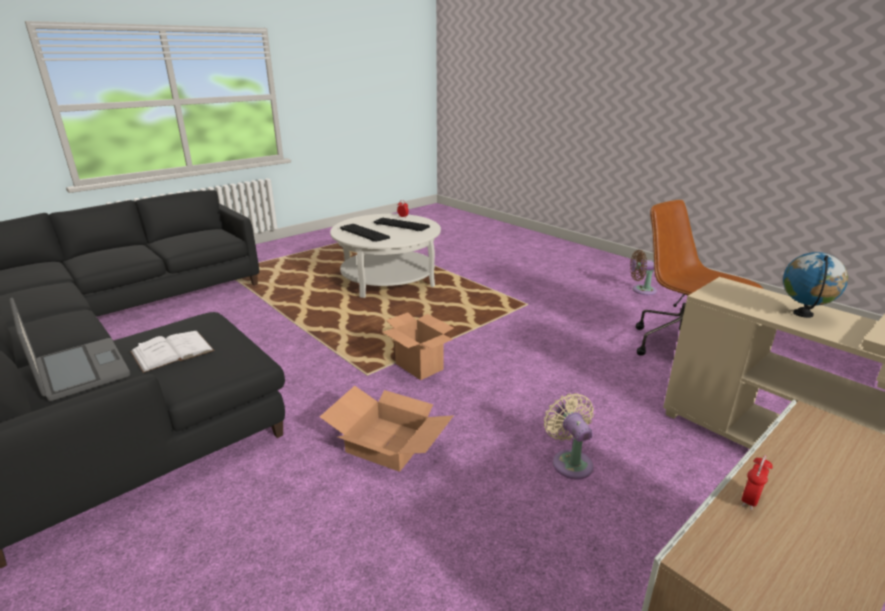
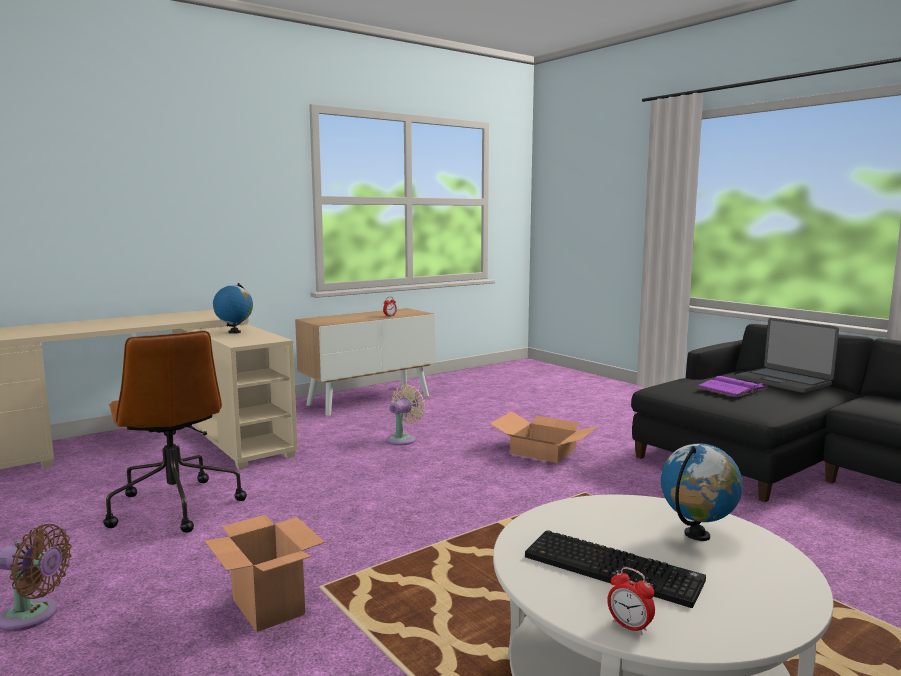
camera: 175 degrees left, 15 degrees down
(172, 351) = (732, 388): white book -> purple book
(363, 234) = (697, 535): keyboard -> globe
(419, 366) = (524, 498): cardboard box -> cardboard box (267, 606)
(570, 461) = (403, 439): beige fan -> beige fan turned 135 degrees counterclockwise

